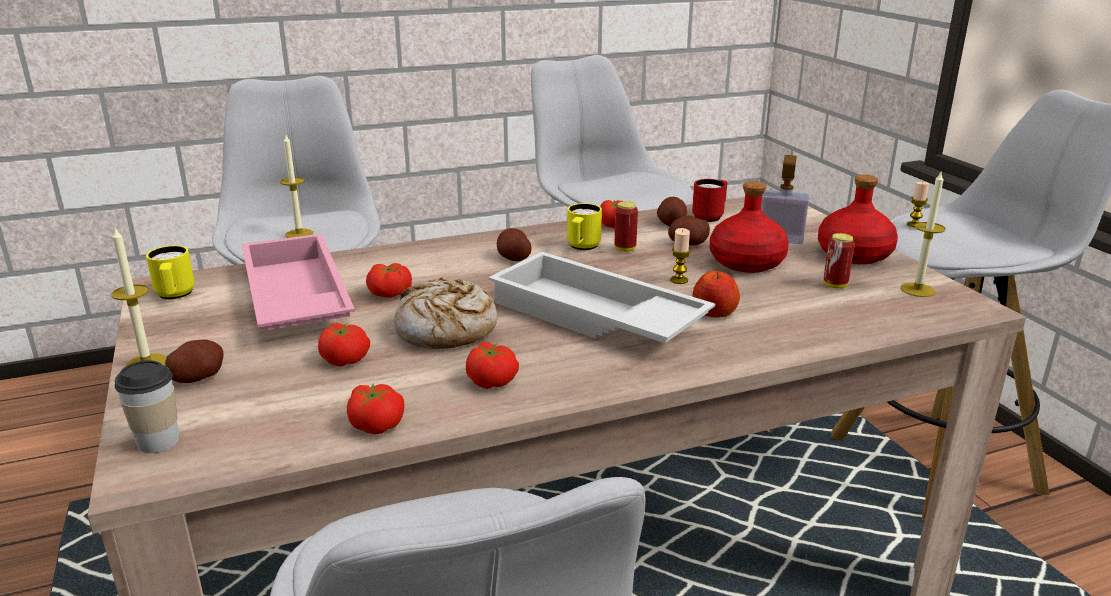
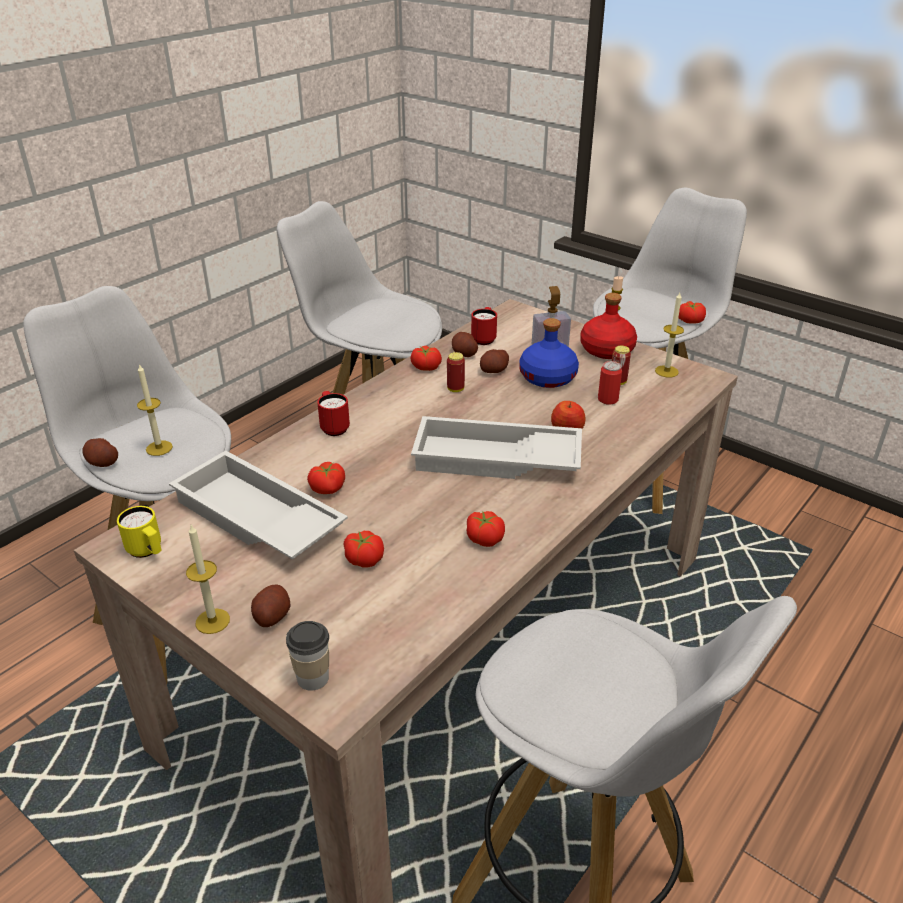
camera: 30 degrees left, 10 degrees up
(293, 299) = (255, 519): pink tray -> white tray
(377, 424) = (448, 601): tomato -> tomato (690, 320)
(446, 329) = (407, 506): bread -> none
(460, 250) = (333, 427): none -> red mug
(513, 258) = (383, 423): potato -> potato (102, 463)
(582, 248) = (423, 397): yellow mug -> none
(679, 280) = (519, 408): candle -> none
(747, 262) = (548, 377): red bottle -> blue bottle
(802, 297) = (608, 399): none -> can

